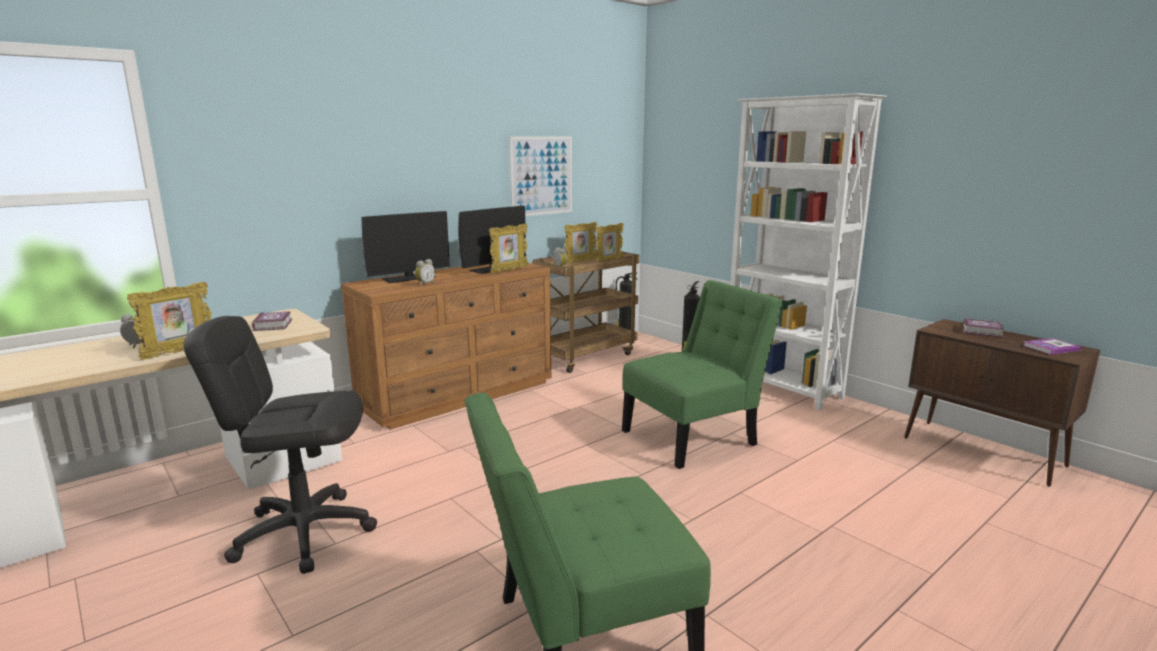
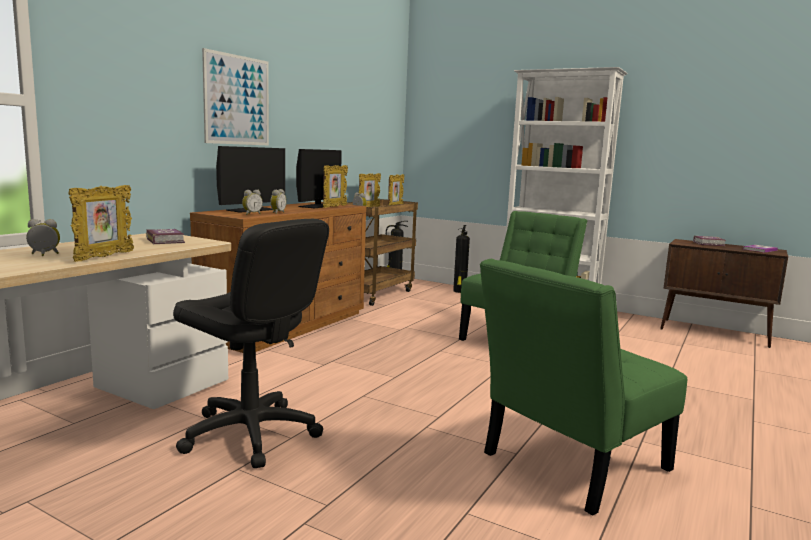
camera: 20 degrees left, 5 degrees down
(304, 532) = (250, 434): black office chair -> black office chair turned 120 degrees counterclockwise
(395, 286) = (251, 214): none -> alarm clock
(541, 176) = (339, 128): picture -> picture (237, 100)

